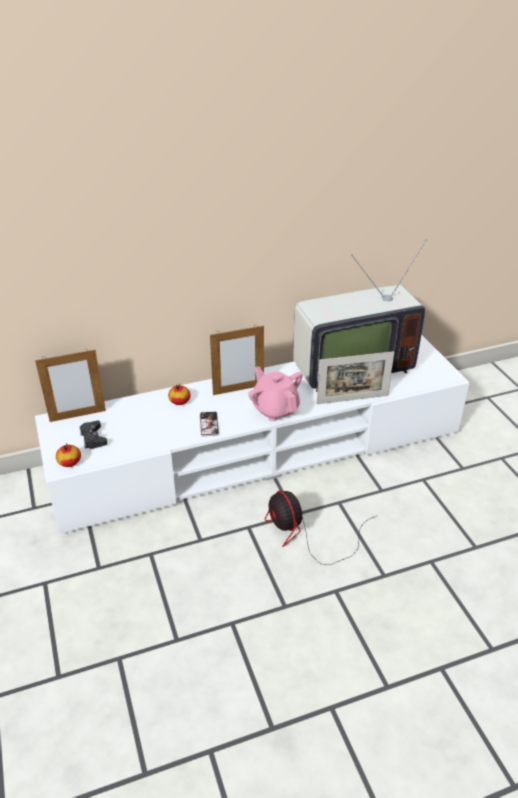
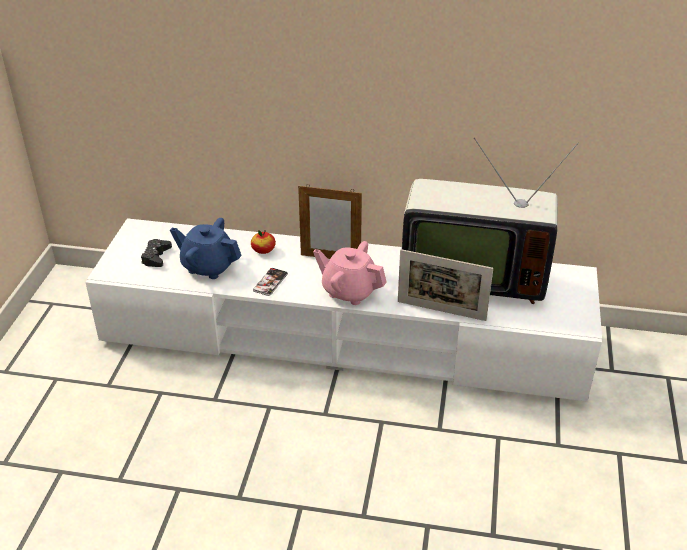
camera: 30 degrees right, 0 degrees up
(69, 462) = (118, 271): apple -> none
(78, 416) = (161, 231): picture frame -> none
(146, 430) = (208, 266): none -> blue teapot
(275, 409) = (349, 291): pink teapot -> pink teapot turned 60 degrees counterclockwise
(305, 535) = (317, 439): fan -> none

